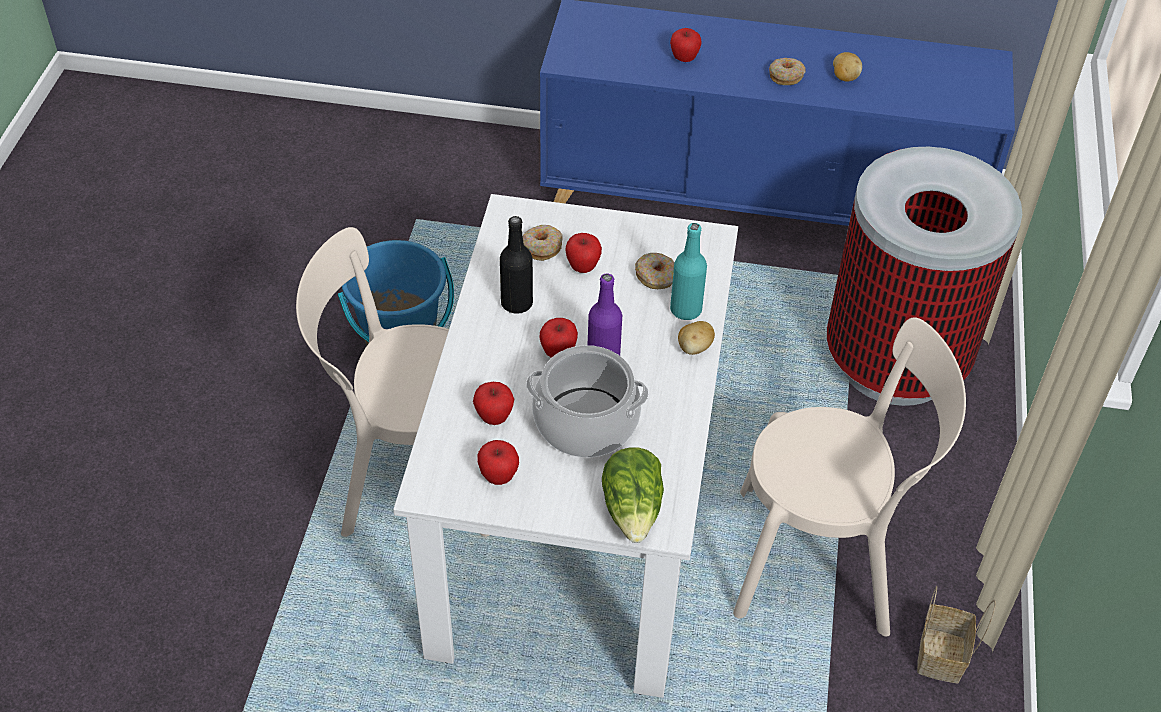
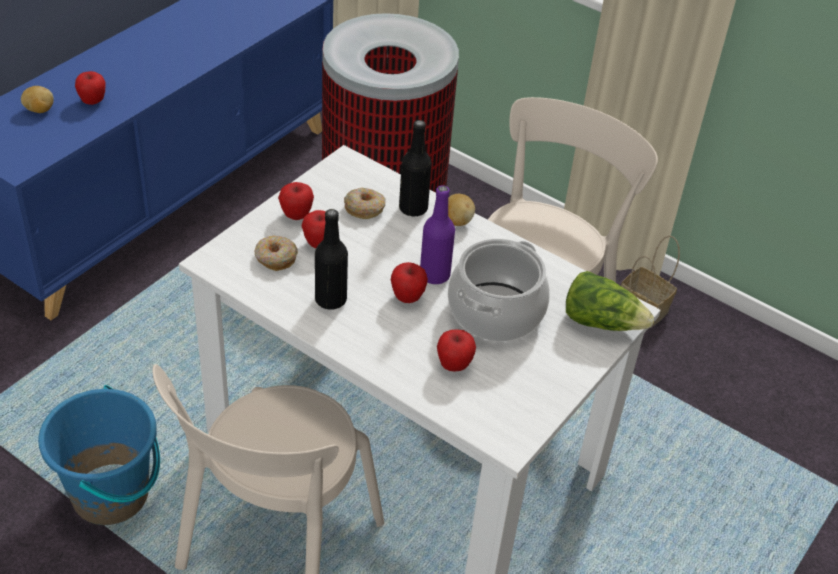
camera: 65 degrees left, 5 degrees down
(498, 476) = (521, 388): apple -> apple (296, 215)
(685, 310) = (413, 208): turquoise bottle -> black bottle
(786, 76) = (171, 62): donut -> none
(844, 77) = (203, 38): potato -> potato (39, 110)

